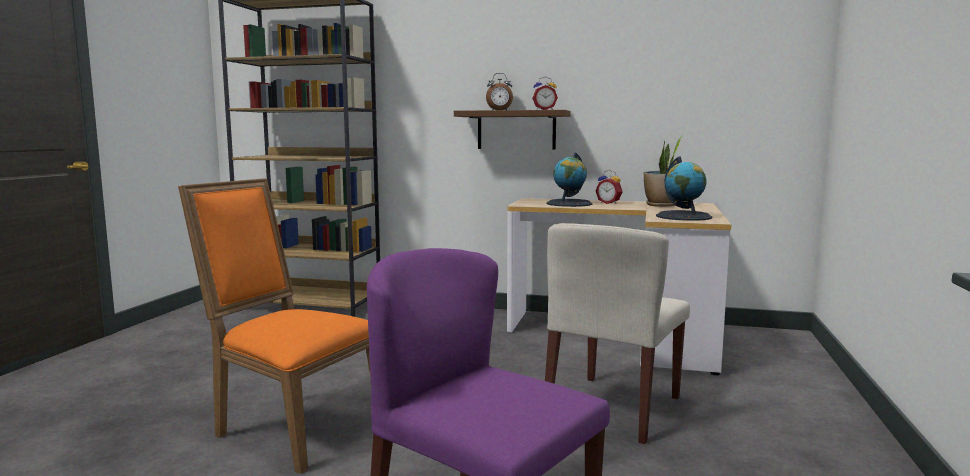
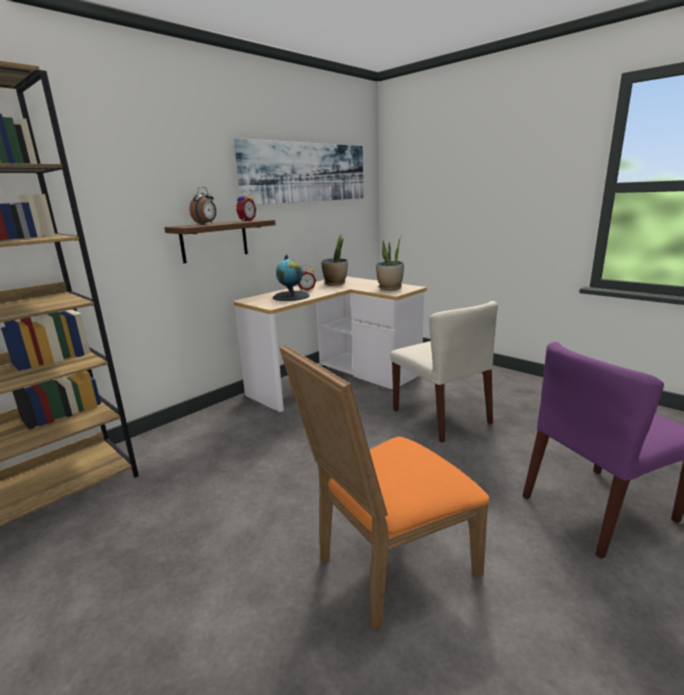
camera: 60 degrees left, 10 degrees up
(664, 55) = (306, 172): none -> picture
(684, 216) = (390, 288): globe -> potted plant

